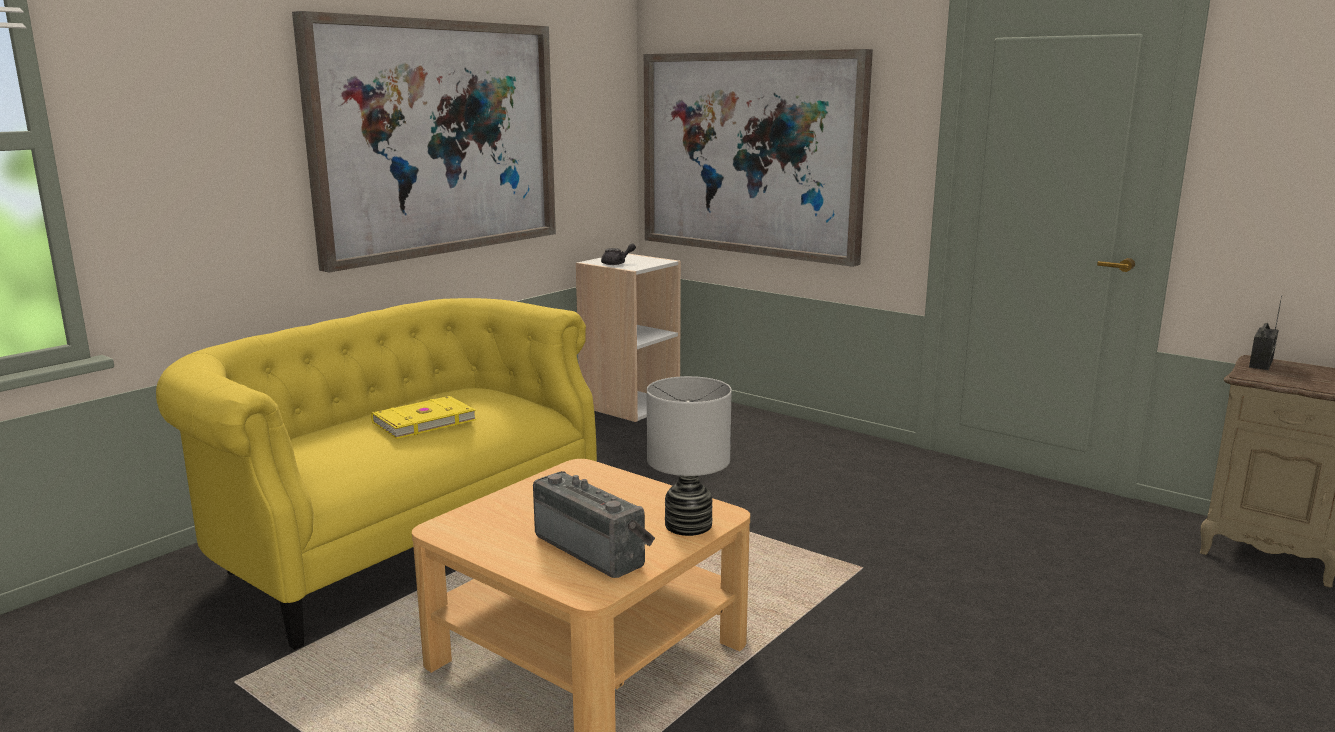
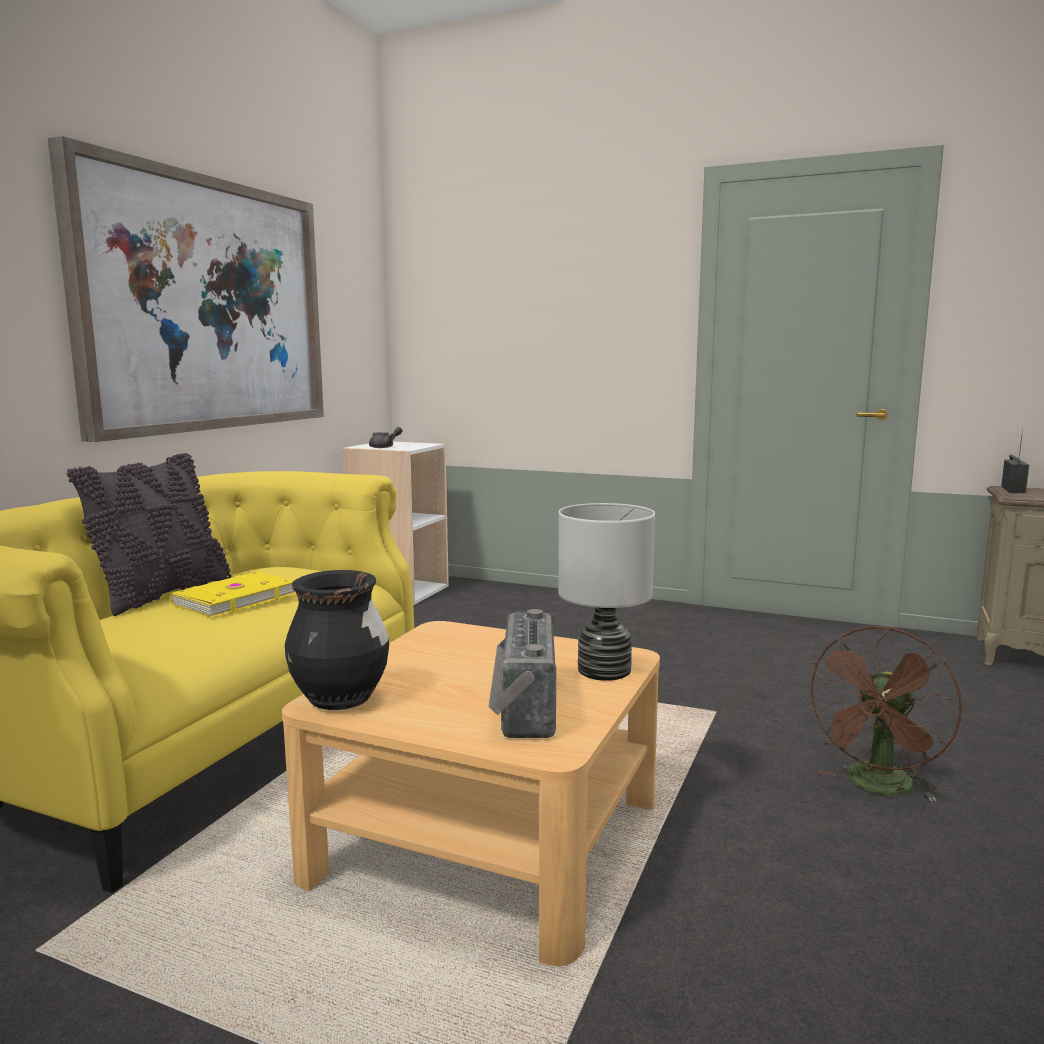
camera: 15 degrees left, 5 degrees down
(371, 409) = (162, 594): none -> black pillow
(459, 526) = (341, 700): none -> black vase
(594, 549) = (520, 705): radio -> radio turned 120 degrees counterclockwise
(750, 154) = (510, 338): picture -> none
(969, 663) = (878, 788): none -> brown fan

